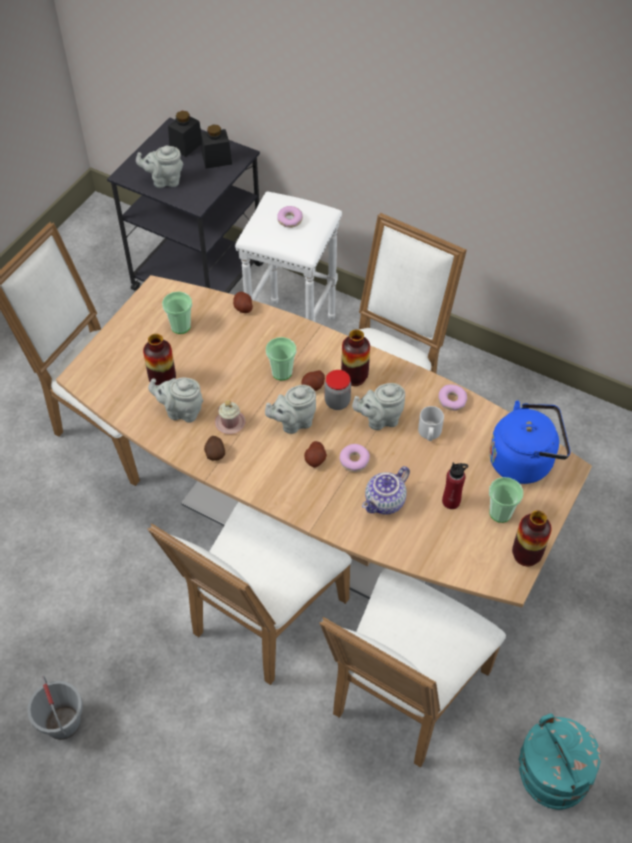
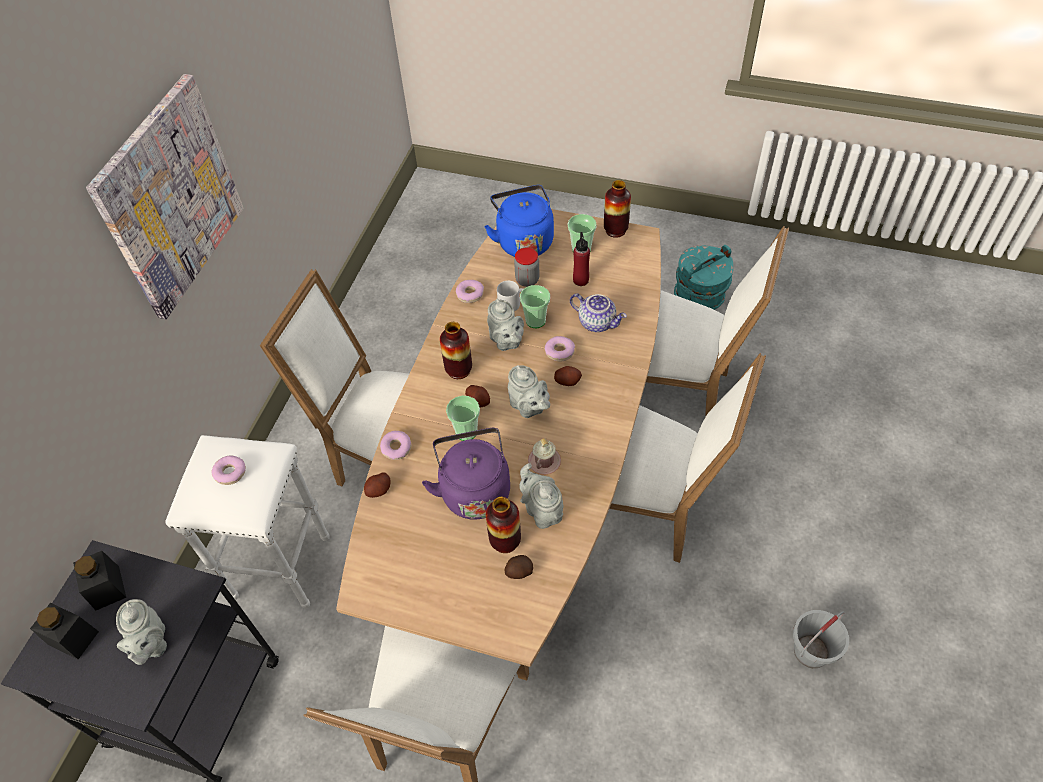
camera: 100 degrees left, 0 degrees up
(180, 326) = (418, 547): cup -> cup (535, 320)
(181, 411) = (542, 510): grey teapot -> grey teapot turned 150 degrees clockwise
(215, 453) = (586, 464): potato -> potato (518, 572)
(219, 369) = (474, 490): none -> purple kettle
(280, 323) = (396, 448): none -> donut
(337, 402) = (493, 378): jar -> jar (527, 280)
(474, 99) = (170, 198): none -> picture

